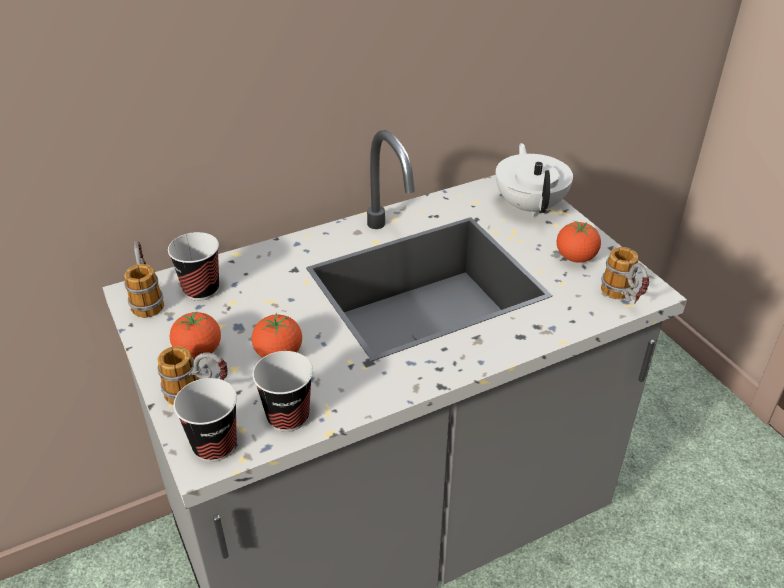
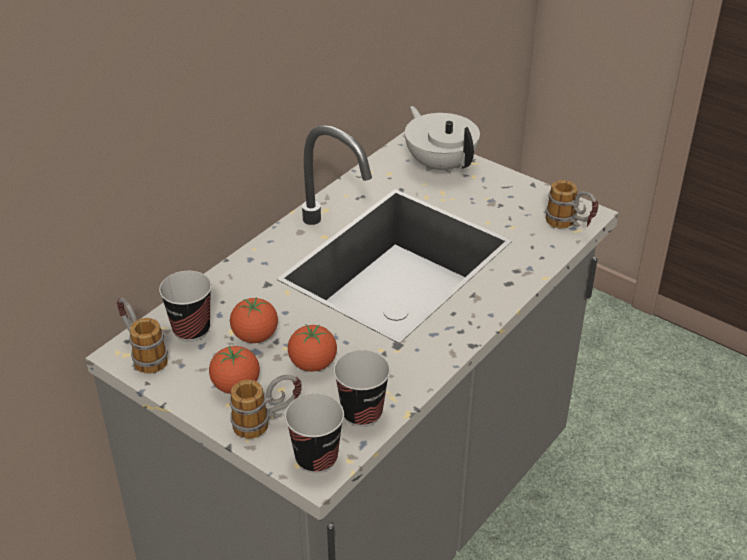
camera: 25 degrees left, 0 degrees up
(575, 258) = (509, 201): tomato -> tomato (255, 336)

